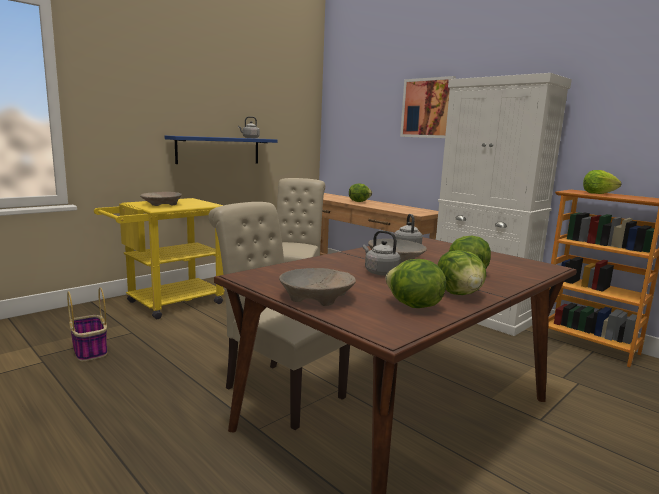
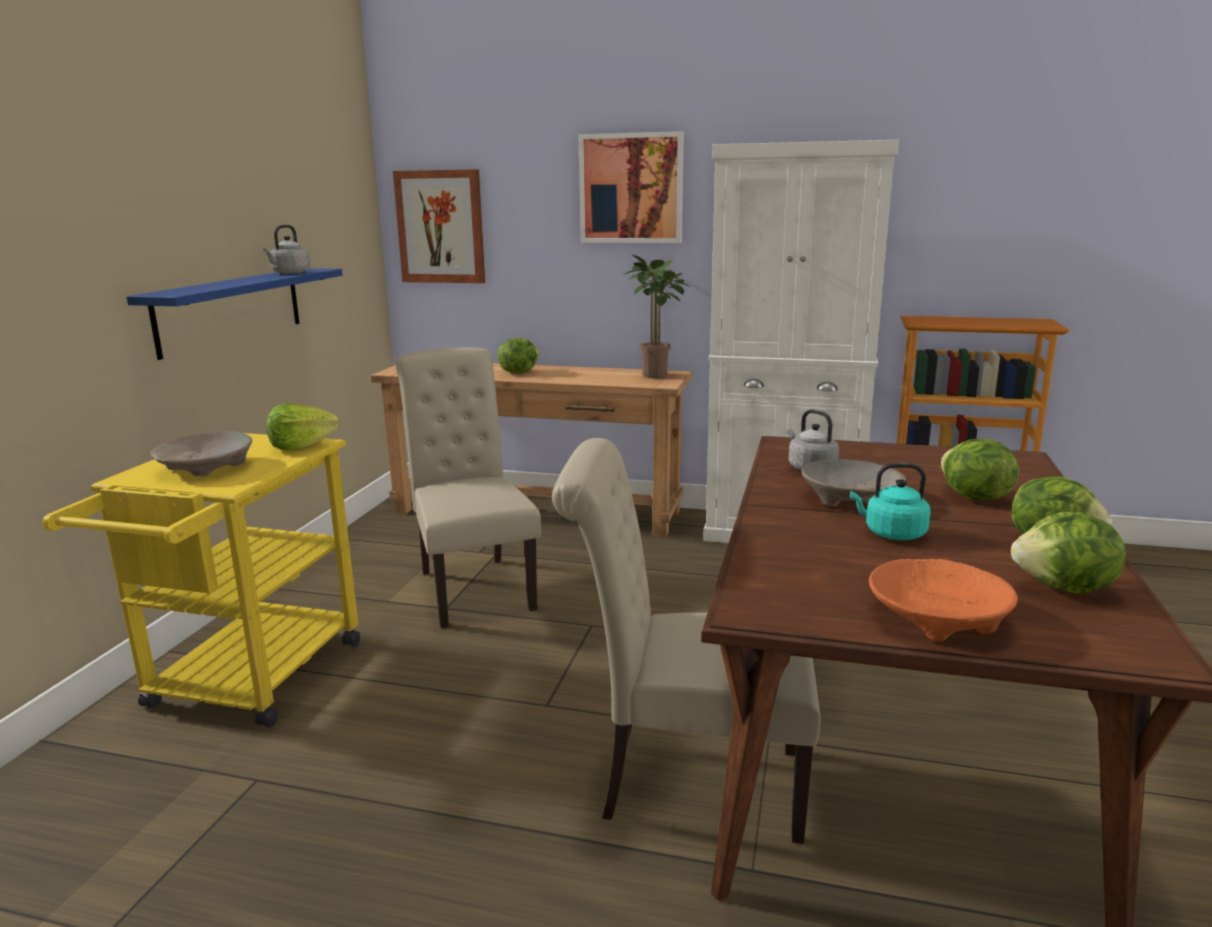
camera: 30 degrees left, 5 degrees up
(90, 350) = (219, 862): basket -> none
(316, 297) = (936, 619): beige bowl -> orange bowl
(343, 127) = (440, 227): none -> picture
(380, 272) = (891, 534): grey kettle -> turquoise kettle
(422, 211) = (656, 376): none -> potted plant
(598, 193) = (953, 320): lettuce -> lettuce (301, 446)

